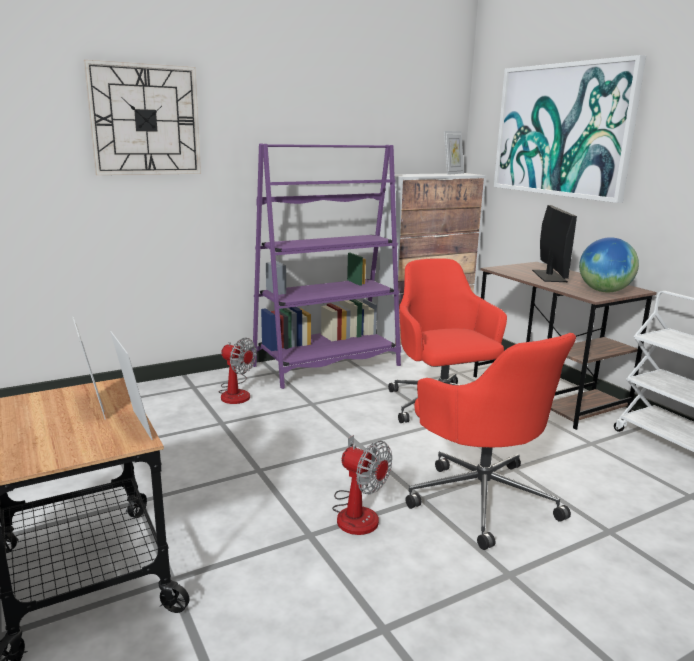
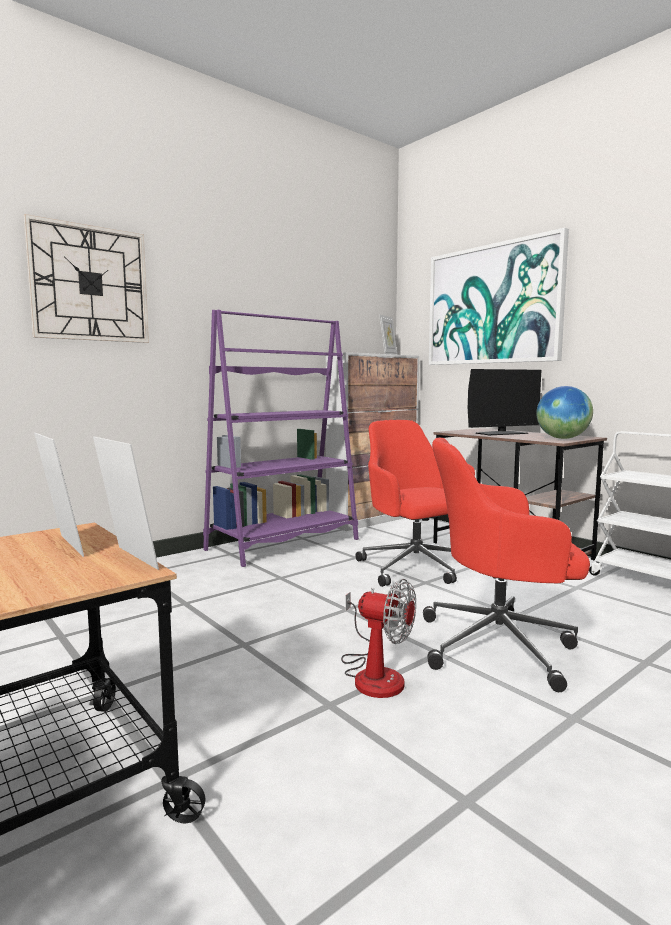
camera: 10 degrees left, 10 degrees down
(236, 393) = (193, 574): fan -> none
(481, 497) = (500, 645): red office chair -> red office chair turned 135 degrees clockwise
(549, 276) = (501, 433): monitor -> monitor turned 75 degrees clockwise

